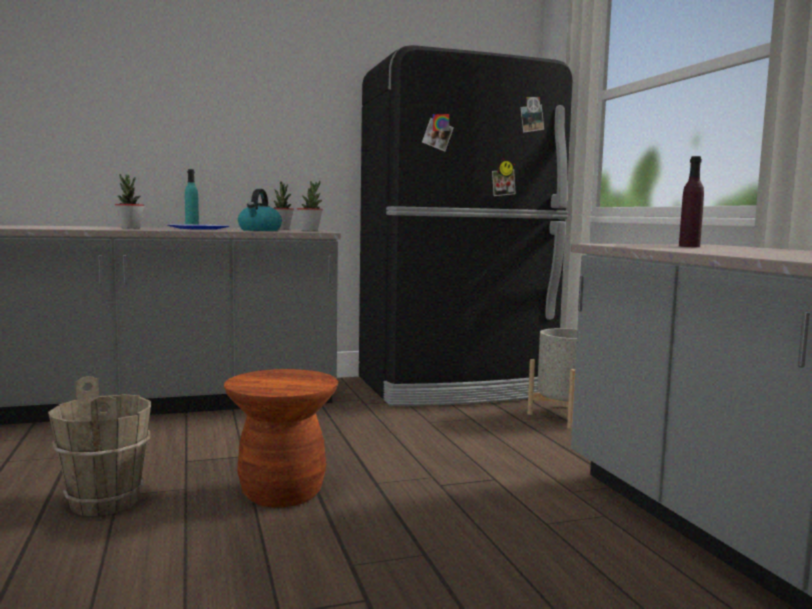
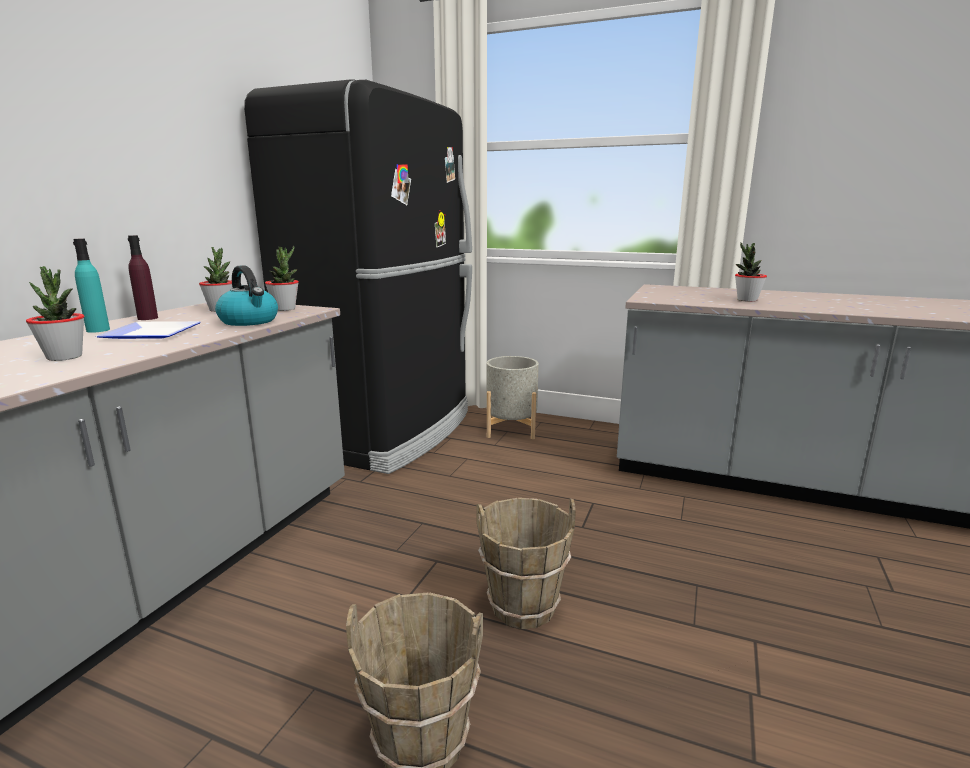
camera: 50 degrees left, 10 degrees up
(282, 493) = (522, 606): brown stool -> brown bucket
(689, 246) = (690, 294): purple bottle -> purple bottle (148, 318)
(725, 250) = (747, 300): none -> potted plant

